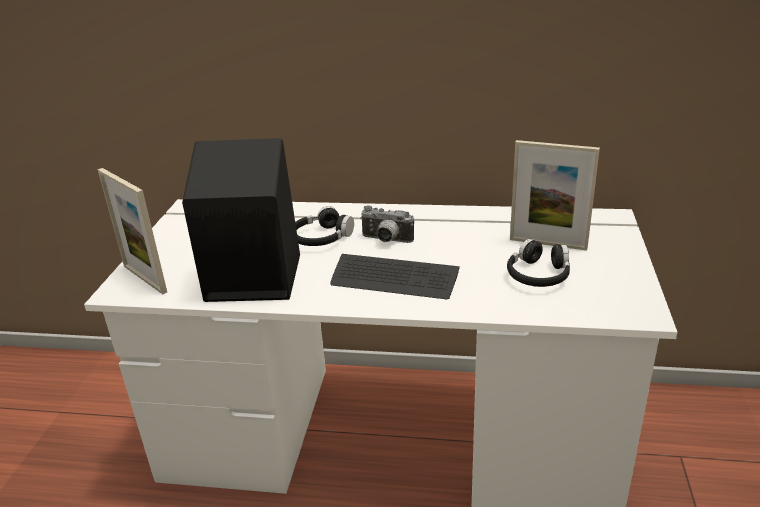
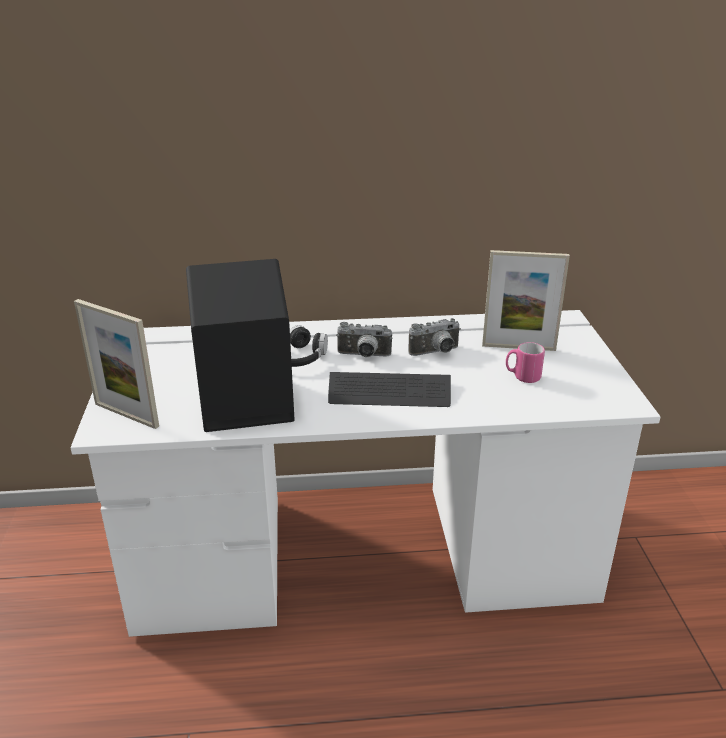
camera: 15 degrees left, 0 degrees up
(459, 243) = (436, 353): none -> camera
(538, 275) = (522, 377): black headphones -> pink mug

